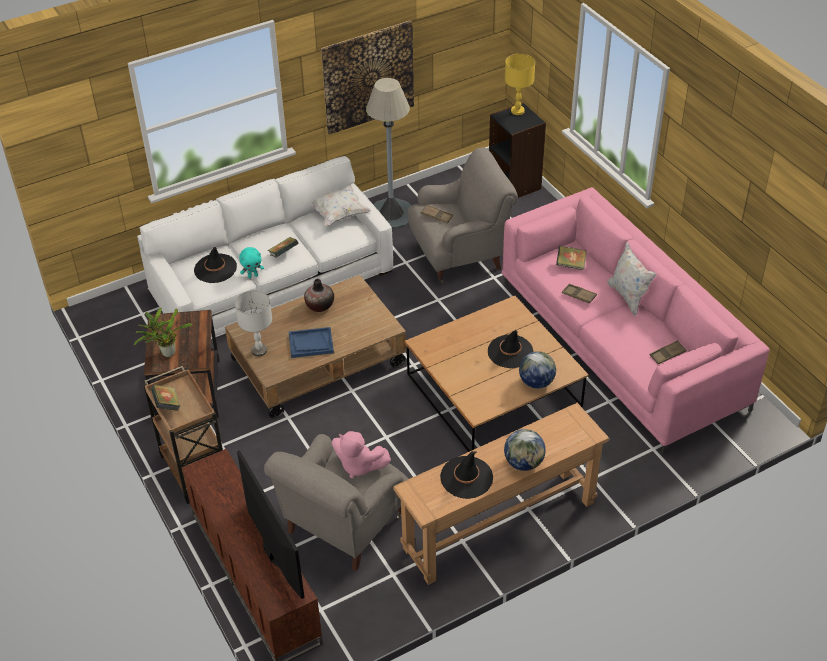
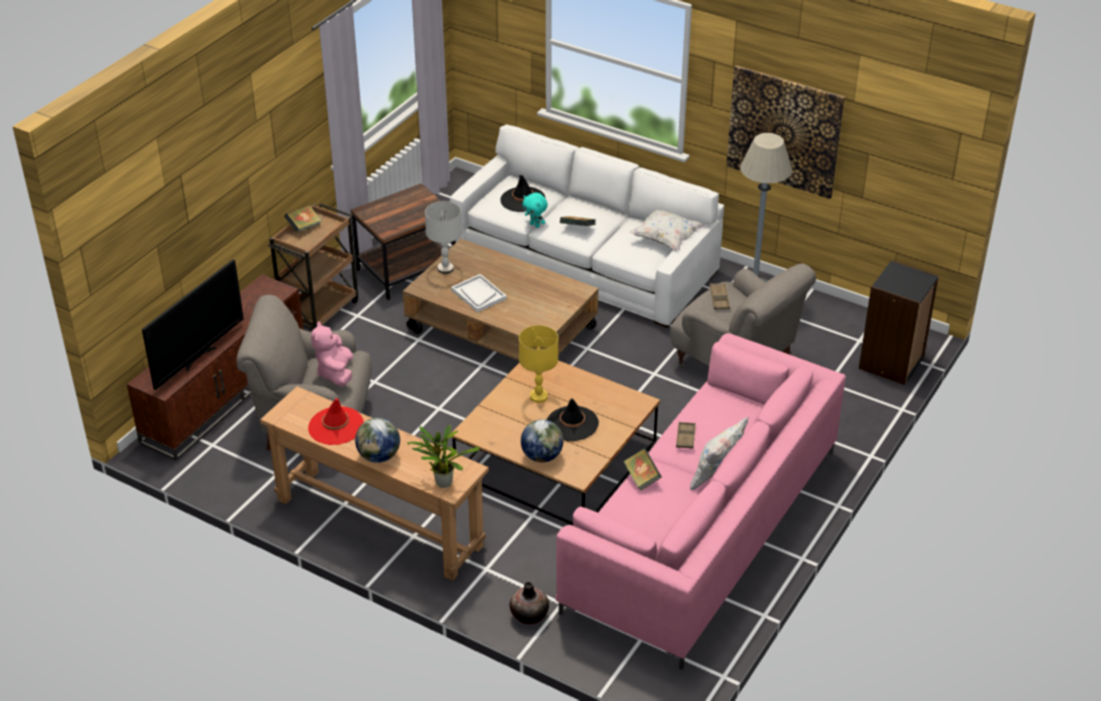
camera: 60 degrees right, 5 degrees down
(166, 353) = (381, 211): potted plant -> potted plant (442, 481)
(311, 343) = (478, 294): blue tray -> white tray
(319, 306) = (533, 280): vase -> vase (529, 615)
(466, 477) = (336, 426): black hat -> red hat
(517, 111) = (918, 276): yellow table lamp -> yellow table lamp (539, 397)
(570, 264) = (730, 416): book -> book (641, 478)
(667, 354) = (647, 532): brown tray -> none

